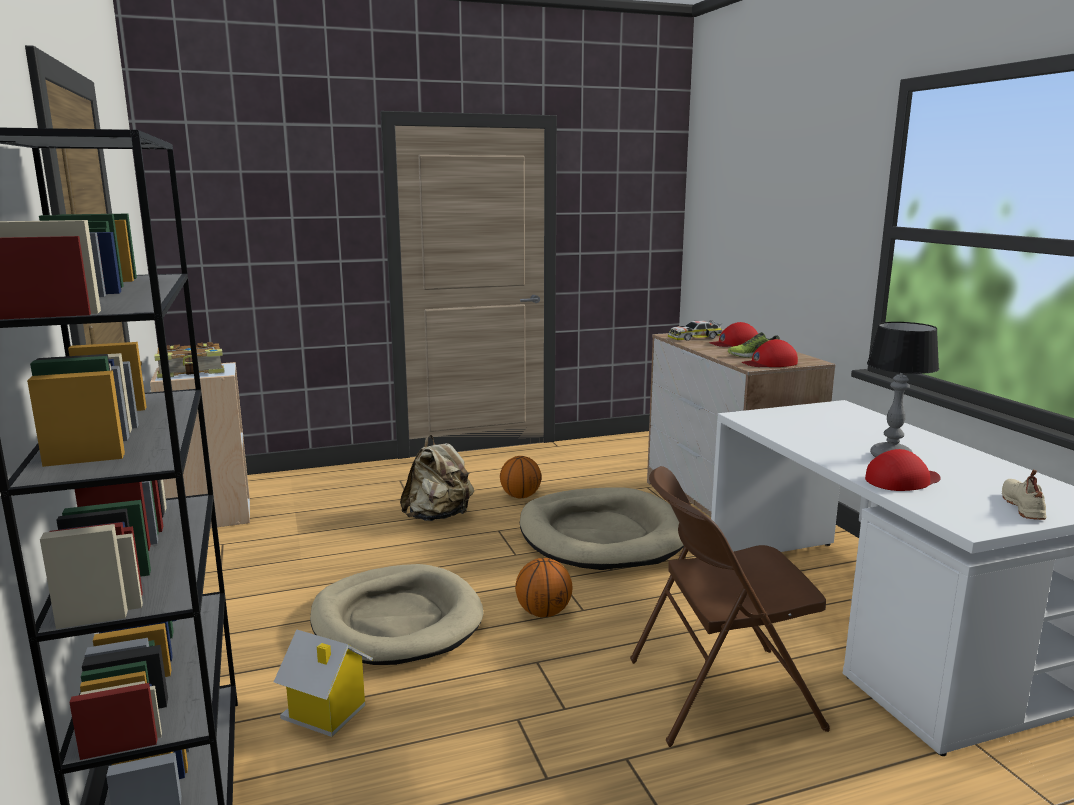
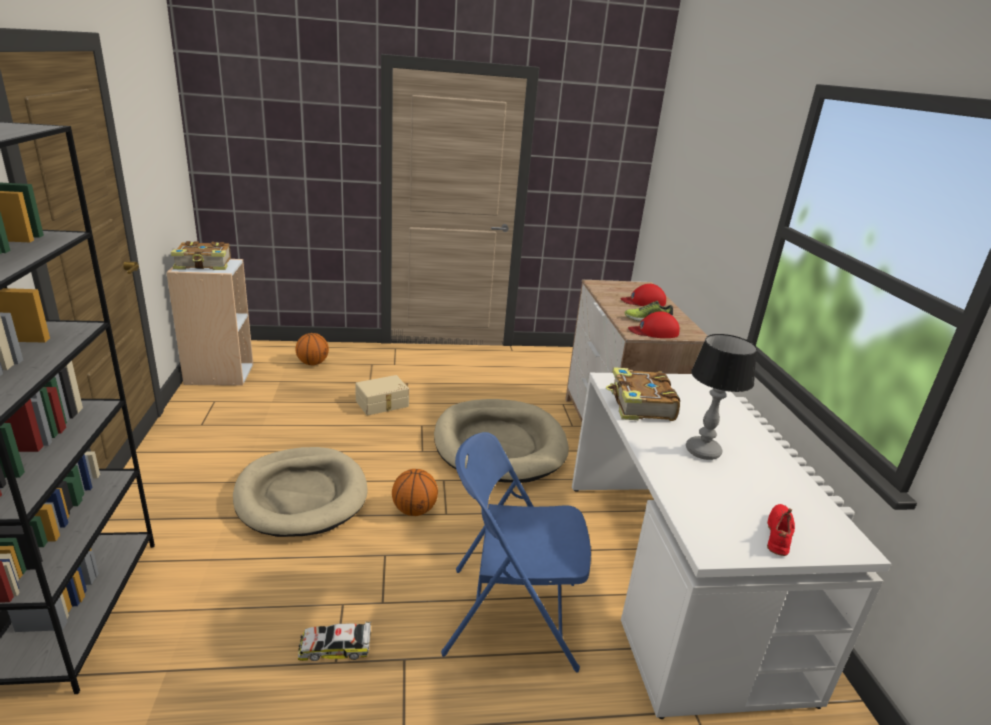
camera: 10 degrees right, 10 degrees up
(326, 714) = (209, 568): toy house -> none
(438, 516) = (382, 404): beige backpack -> beige storage box
(520, 496) = (456, 395): basketball -> basketball (313, 363)
(694, 337) = (614, 289): toy car -> toy car (335, 647)
(722, 693) = (512, 615): brown chair -> blue chair
(794, 431) = (640, 405): none -> book
(902, 480) = (691, 482): red cap -> none
(1024, 506) = (780, 535): beige shoe -> red shoe

